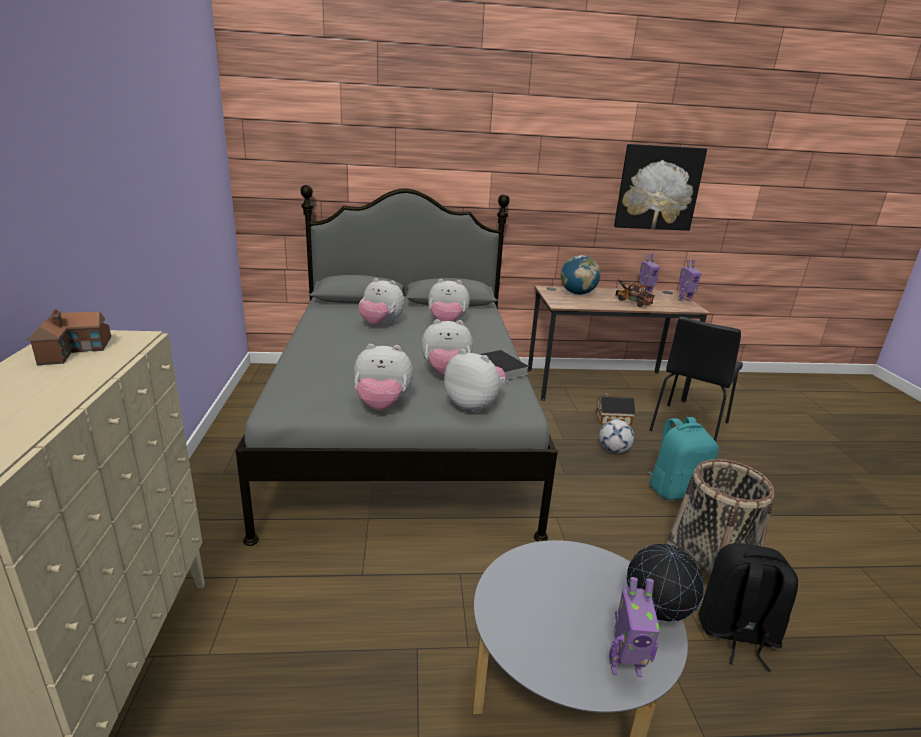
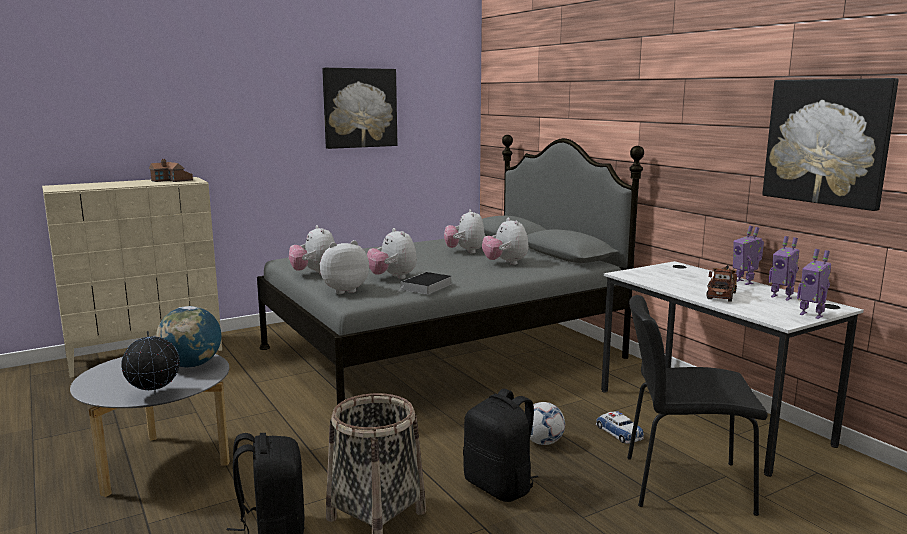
camera: 65 degrees right, 10 degrees down
(165, 161) = (360, 108): none -> picture
(474, 406) = (343, 290): plush toy -> plush toy turned 120 degrees counterclockwise
(577, 293) = (688, 275): globe -> globe (192, 365)
(603, 385) = (709, 416): brown desk -> white desk
(611, 419) = (619, 432): toy house -> toy car
(624, 665) = (105, 390): toy robot -> toy robot (745, 282)
(676, 490) = (500, 486): turquoise backpack -> black backpack

